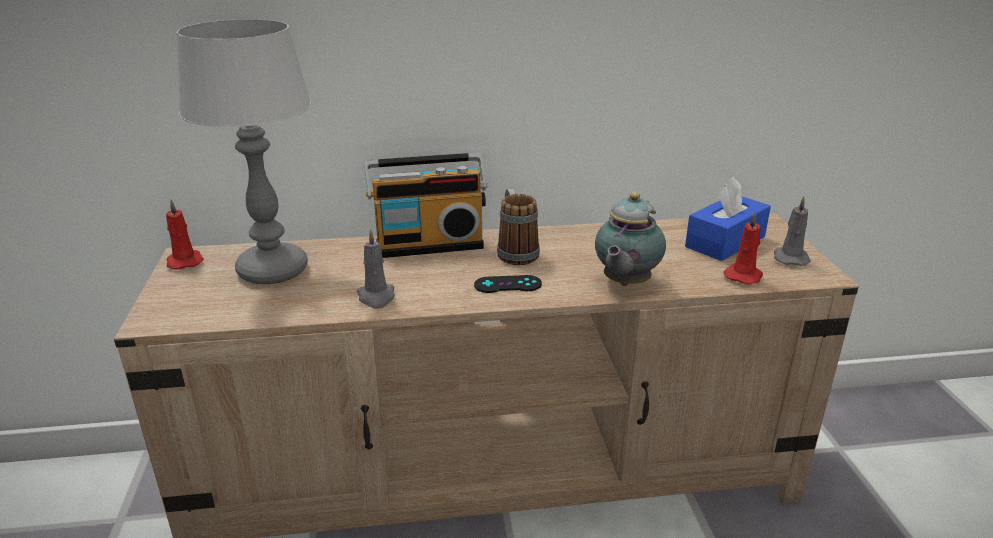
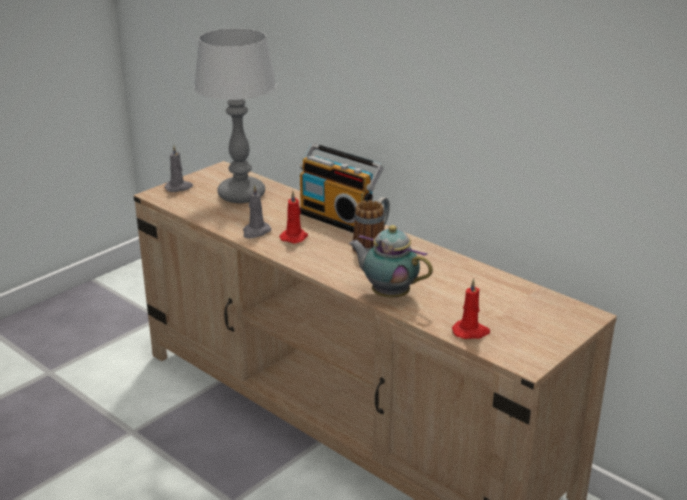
camera: 50 degrees right, 0 degrees up
(184, 261) = (217, 171): red candle -> red candle (294, 237)
(508, 284) = (327, 260): black game controller -> none
(624, 283) = (388, 294): teapot -> teapot turned 45 degrees clockwise
(725, 242) = (517, 310): blue tissue box -> none
(790, 258) = (534, 342): grey candle -> grey candle (179, 188)

